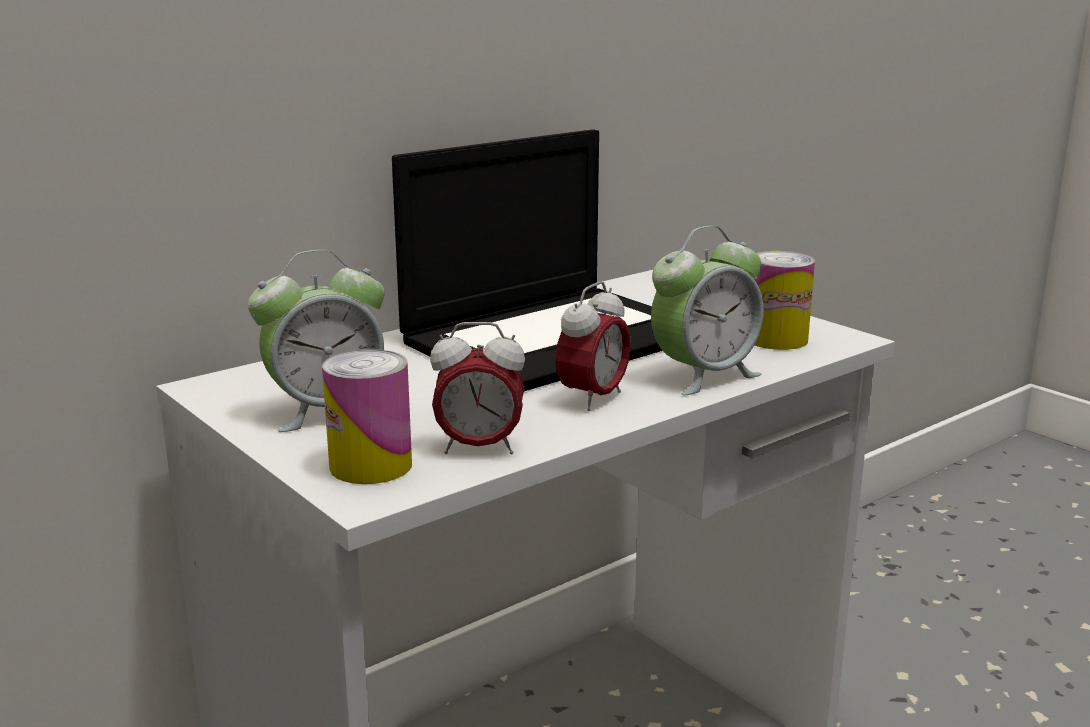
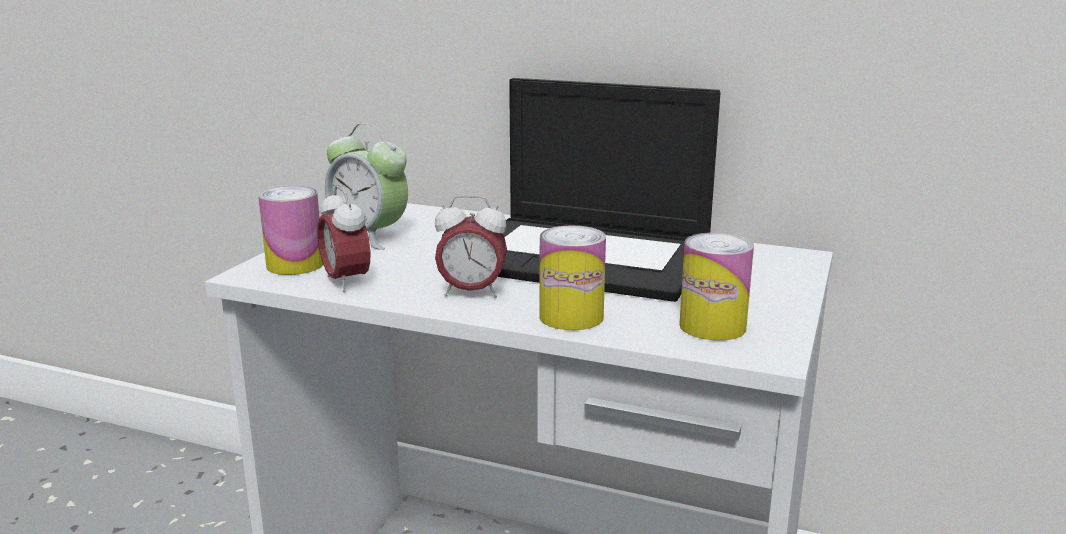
camera: 60 degrees right, 0 degrees up
(704, 376) = (571, 317): alarm clock -> can

